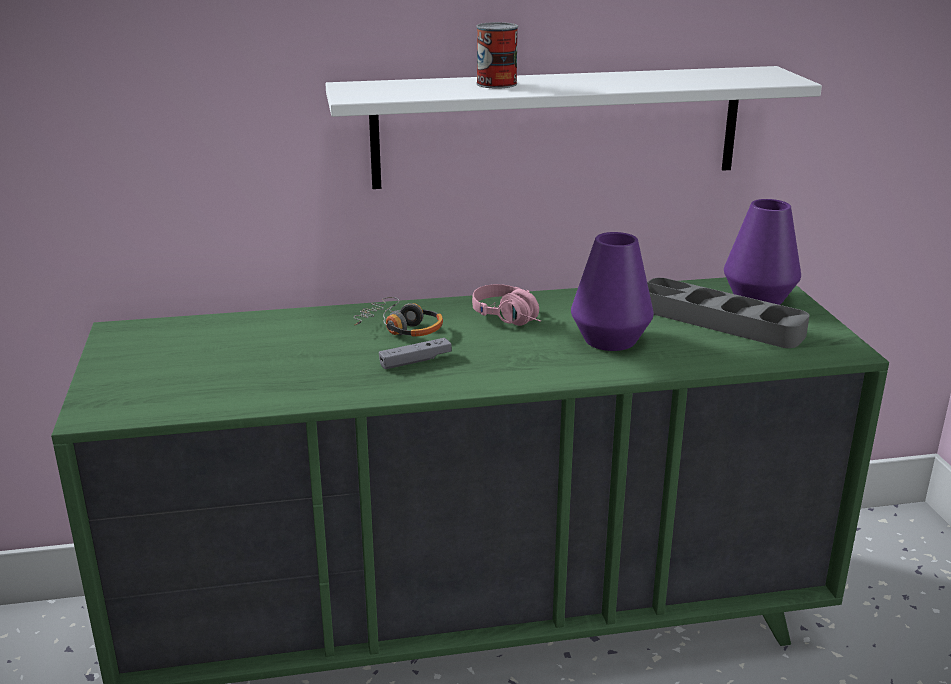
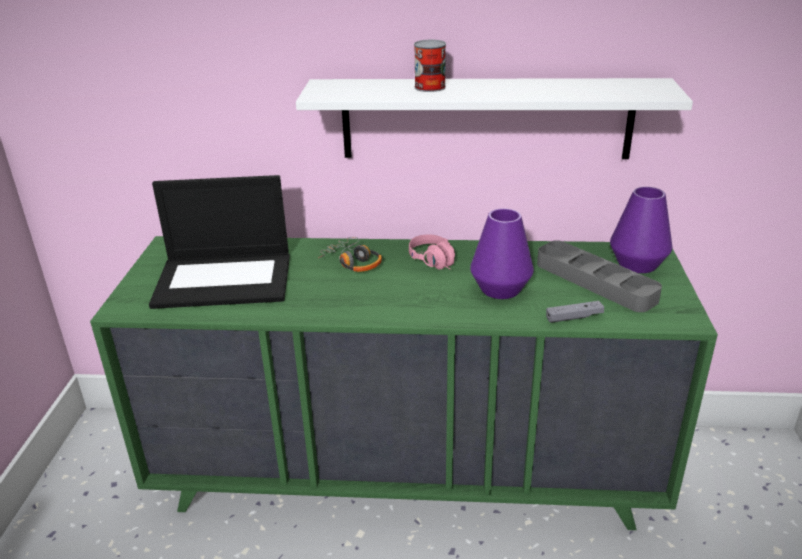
camera: 15 degrees right, 5 degrees up
(231, 364) = (225, 279): none -> laptop
(415, 361) = (350, 291): grey game controller -> grey game controller (574, 317)

